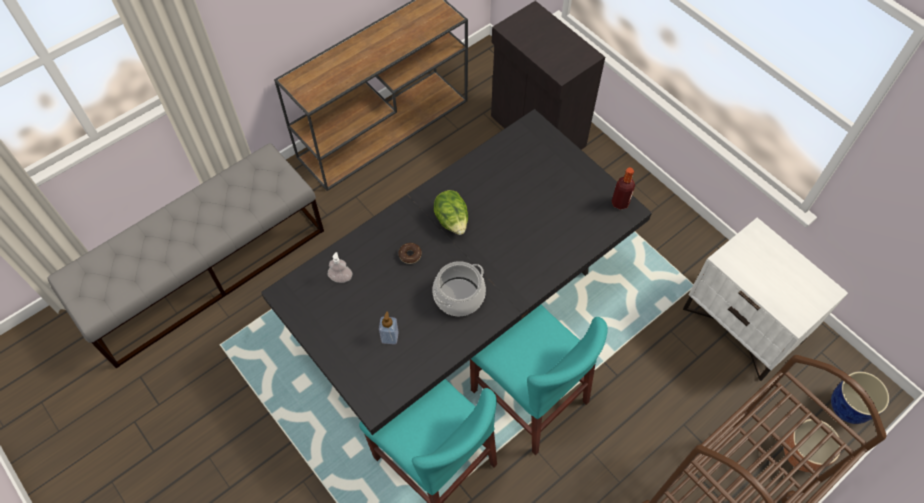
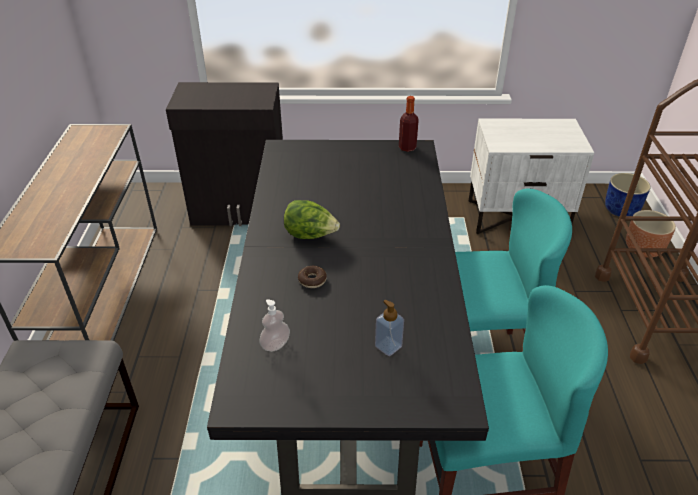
camera: 50 degrees left, 20 degrees down
(458, 296) = (394, 274): cooking pot -> none

